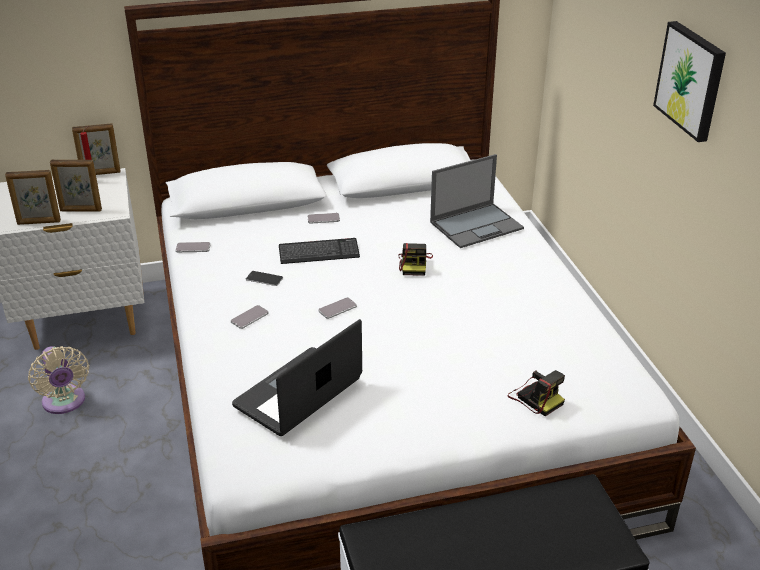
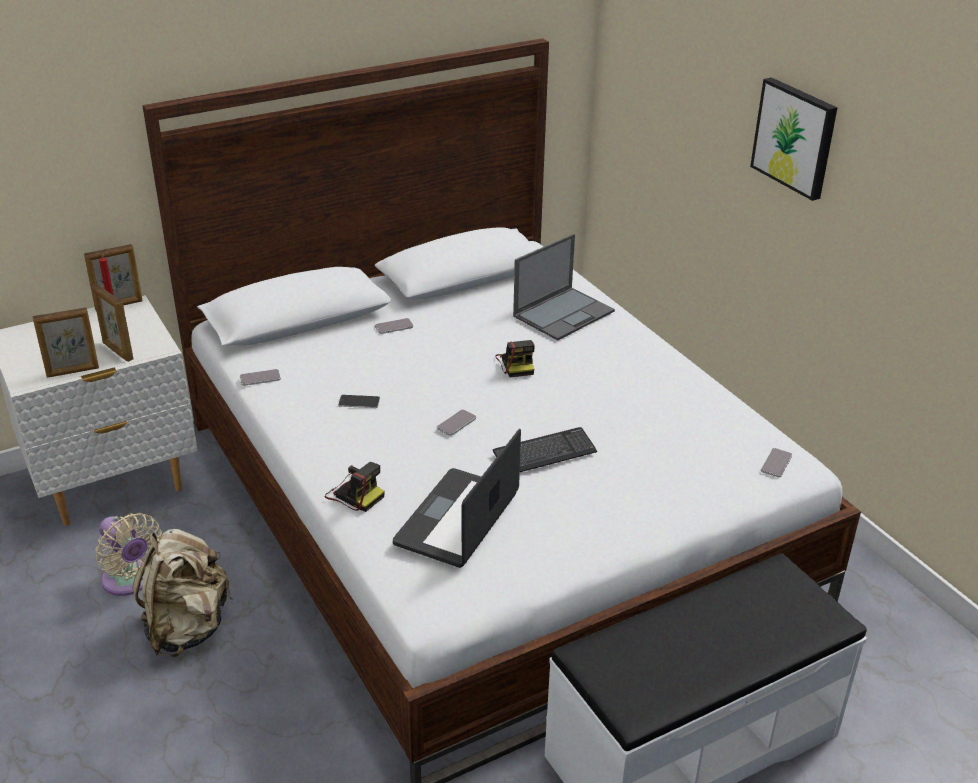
camera: 15 degrees left, 0 degrees up
(81, 210) = (117, 351): picture frame -> picture frame turned 60 degrees clockwise
(92, 449) = (187, 628): none -> beige backpack
(249, 317) = (363, 447): phone -> phone (776, 463)
(319, 253) = (406, 365): keyboard -> keyboard (544, 453)
(535, 397) = (701, 485): camera -> camera (354, 494)

